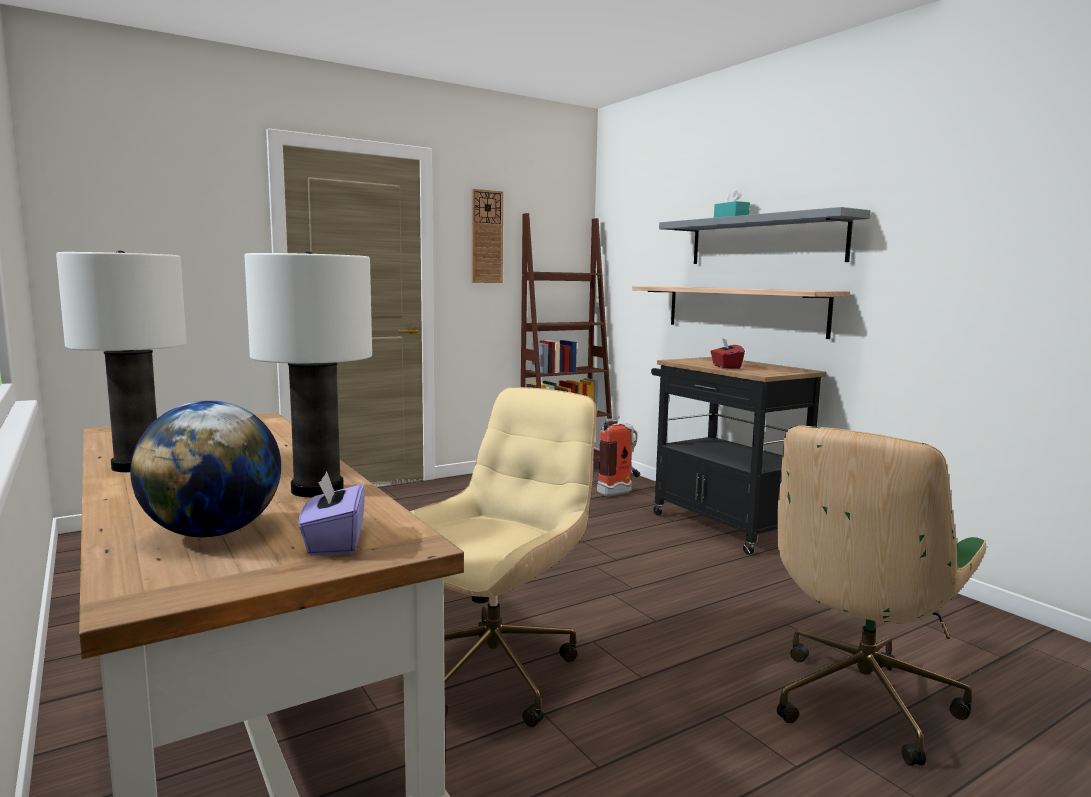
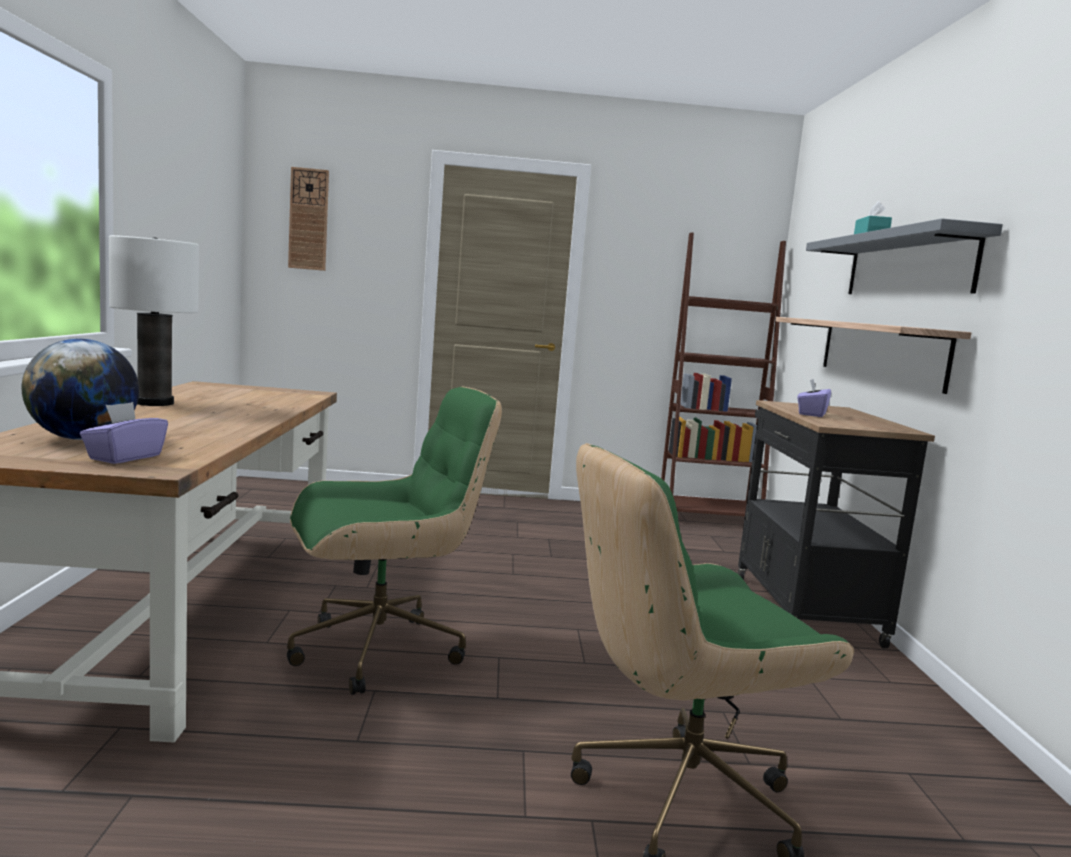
camera: 30 degrees right, 0 degrees up
(318, 489) = (209, 433): white table lamp -> none
(486, 237) = (644, 256): wall clock -> wall clock (308, 219)
(497, 674) = (383, 651): beige office chair -> green office chair
(619, 492) = (730, 551): fire extinguisher -> none
(726, 367) = (811, 414): red tissue box -> purple tissue box

